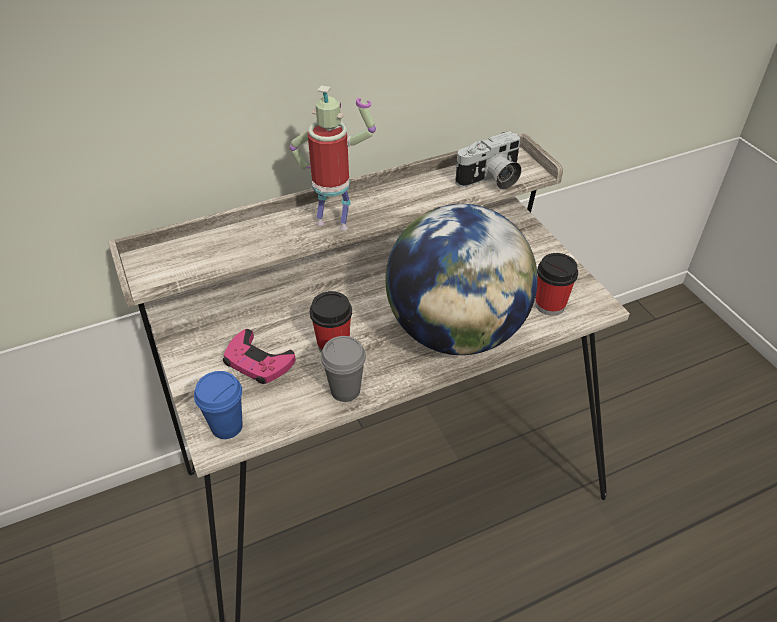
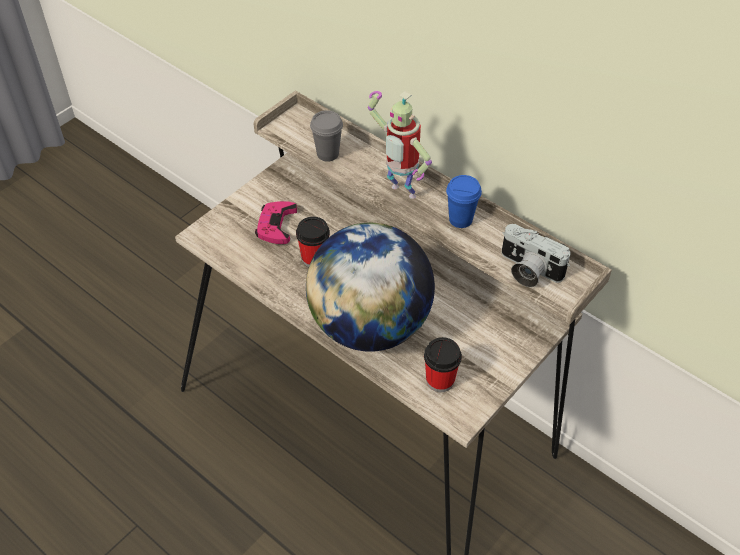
camera: 65 degrees right, 5 degrees up
(227, 426) = (214, 235): blue cup -> blue cup (460, 219)
(334, 222) = (400, 193): toy robot -> toy robot turned 135 degrees clockwise
(345, 390) = (275, 282): grey cup -> grey cup (327, 154)

